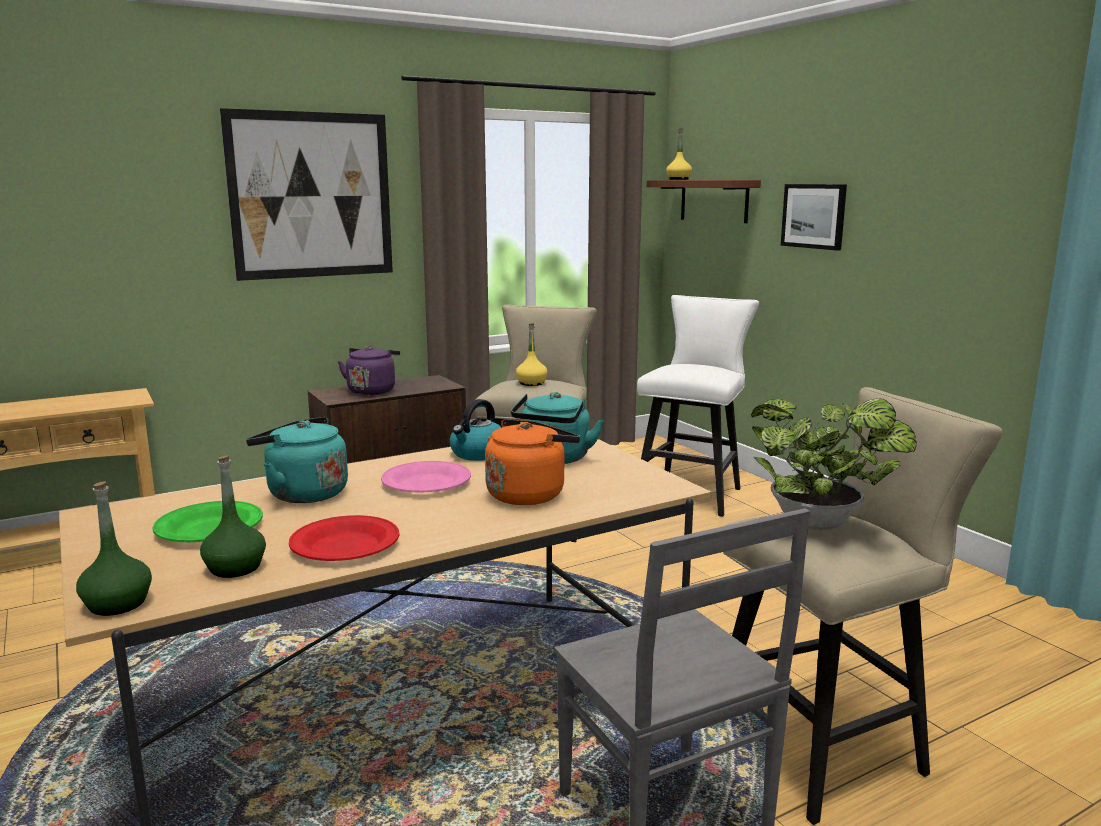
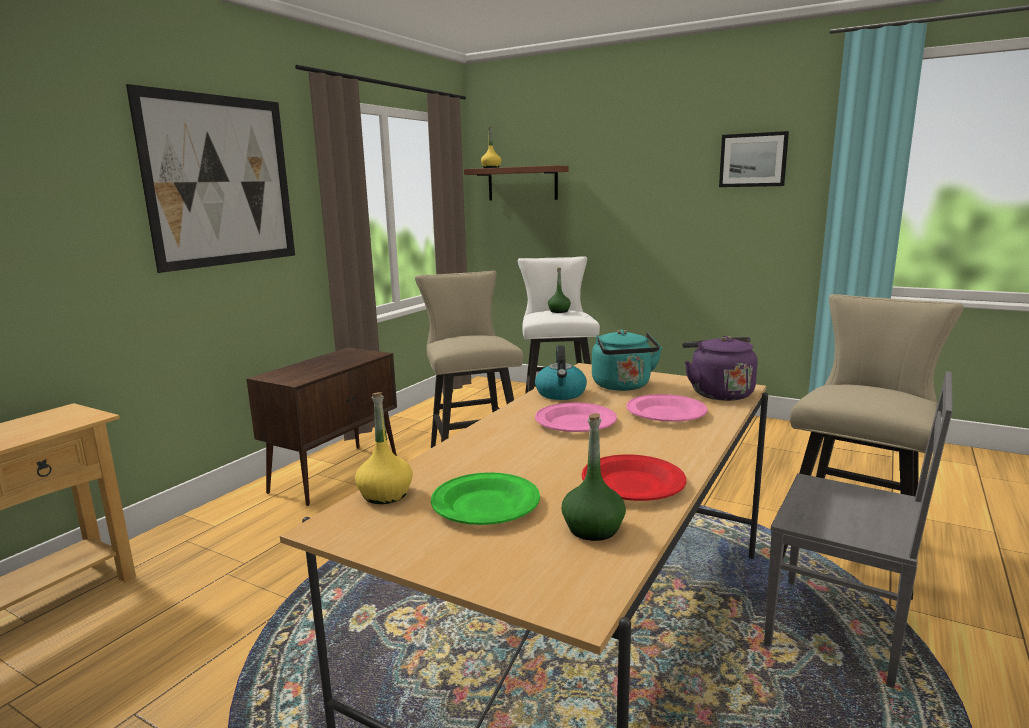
camera: 30 degrees left, 0 degrees up
(117, 604) = (568, 596): green bottle -> green bottle (559, 311)
(303, 493) = (497, 455): turquoise kettle -> none
(372, 391) = (314, 368): purple kettle -> purple kettle (718, 393)
(529, 494) = (666, 413): orange kettle -> pink plate
(531, 383) = (470, 339): yellow bottle -> yellow bottle (385, 495)
(814, 216) = (621, 190): picture -> picture (753, 160)
(820, 525) = (862, 391): potted plant -> none

